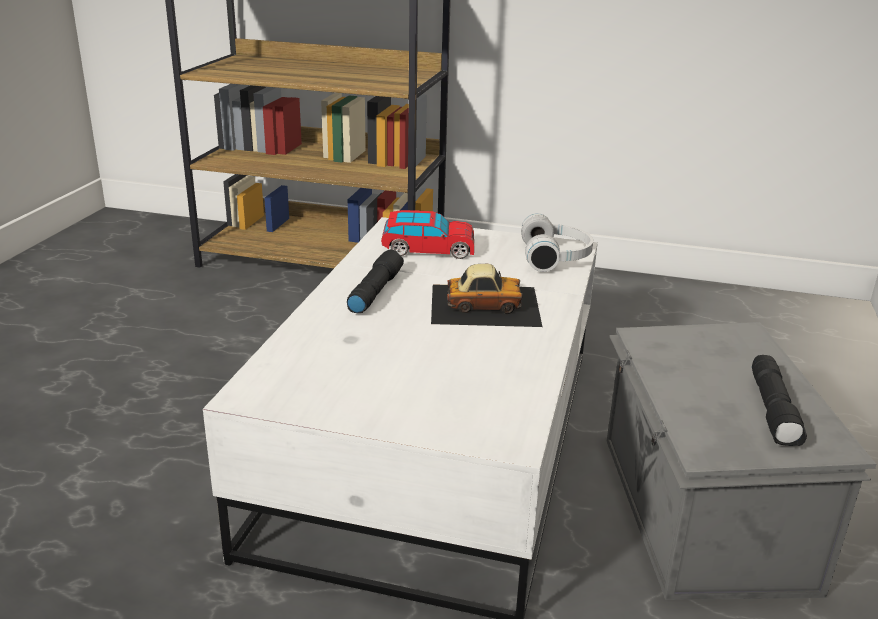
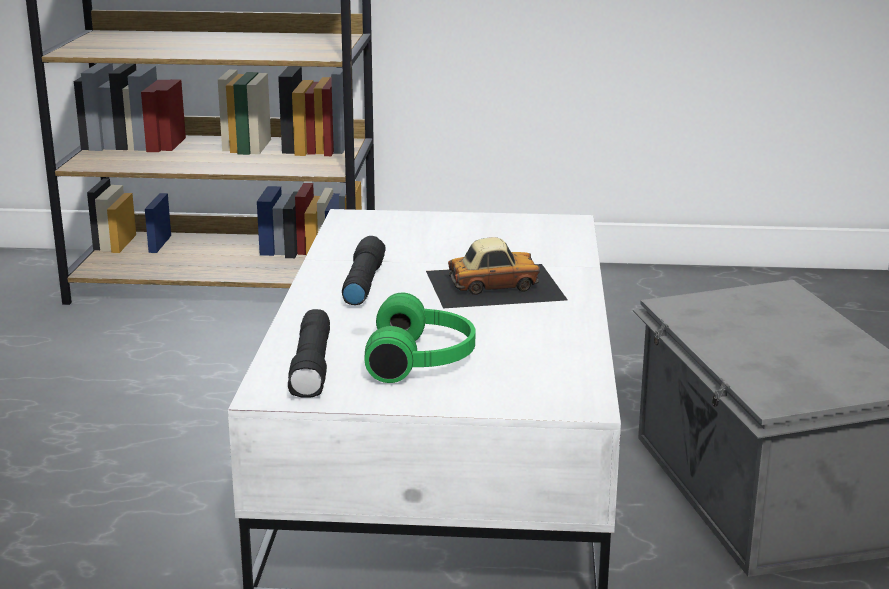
camera: 10 degrees left, 5 degrees down
(390, 376) = (423, 360): none -> green headphones
(428, 250) = (403, 237): toy car -> none
(556, 257) = (553, 233): white headphones -> none
(774, 411) = (833, 357): black flashlight -> black flashlight (313, 367)

